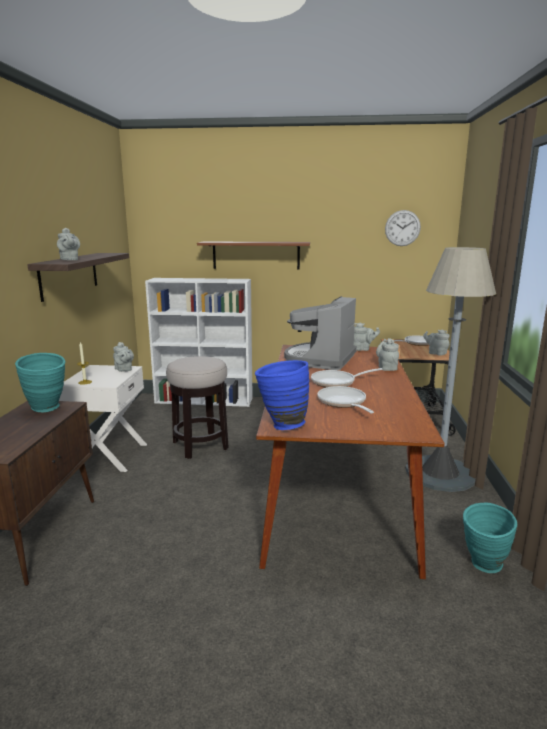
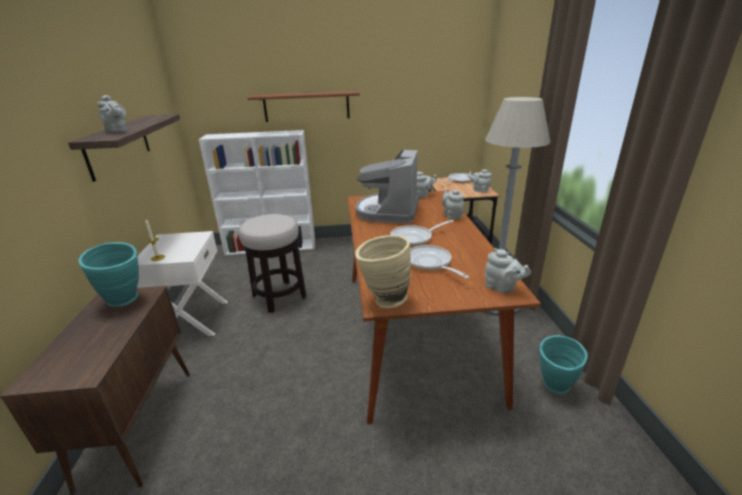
camera: 10 degrees left, 10 degrees up
(124, 370) = (195, 237): grey teapot -> grey teapot (502, 288)
(281, 425) = (383, 300): blue vase -> beige vase
(402, 228) = (442, 73): wall clock -> none

